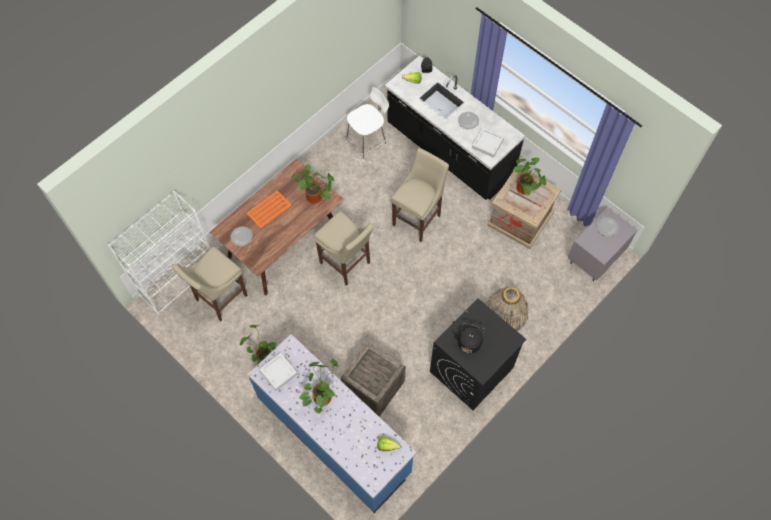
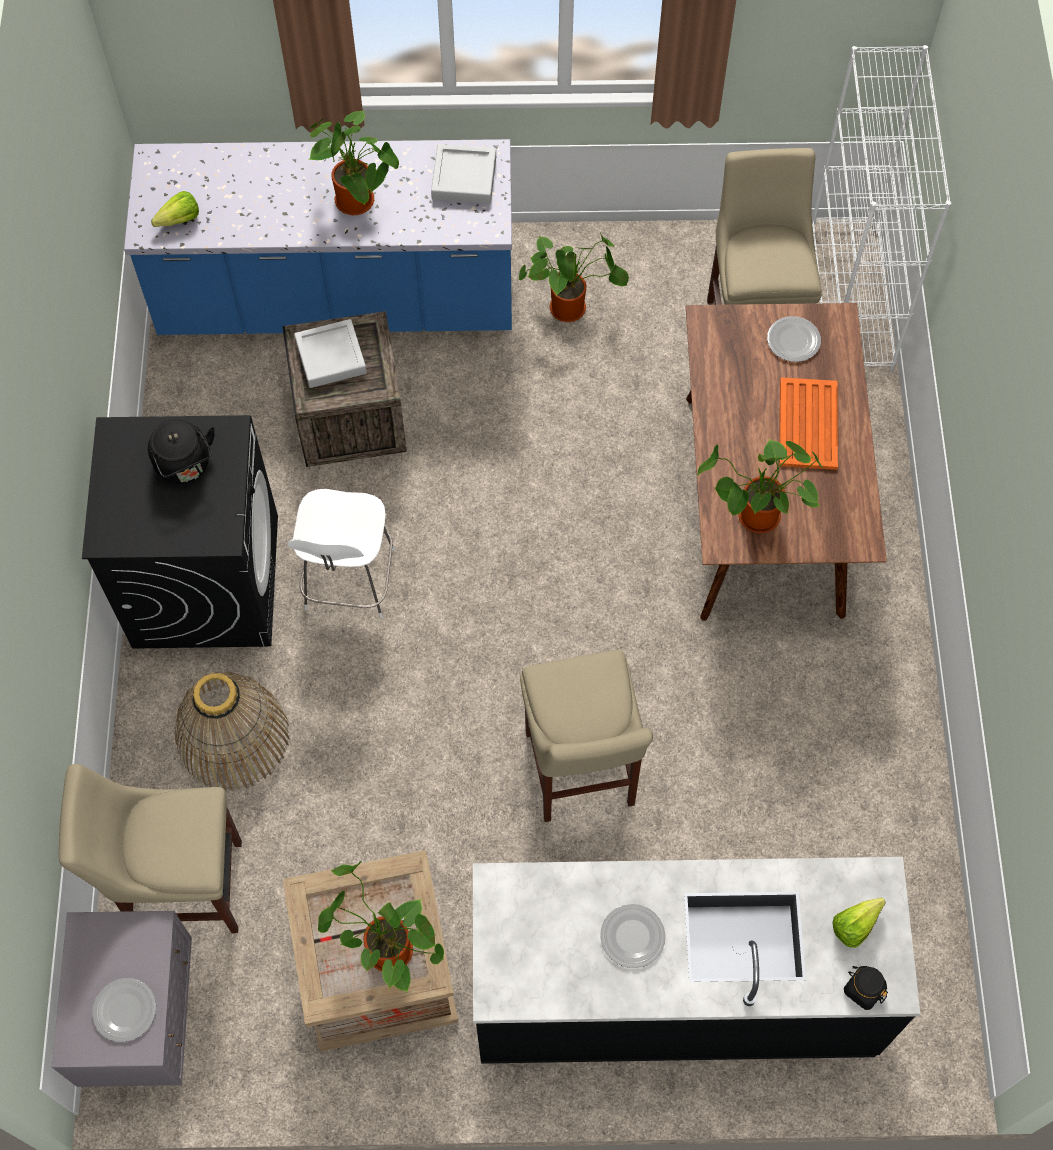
camera: 135 degrees right, 0 degrees up
(346, 264) = (613, 566): beige stool -> beige stool (182, 887)
(367, 143) = (855, 845): white chair -> white chair (349, 582)
(487, 144) = (535, 917): grey tray -> grey tray (331, 357)

